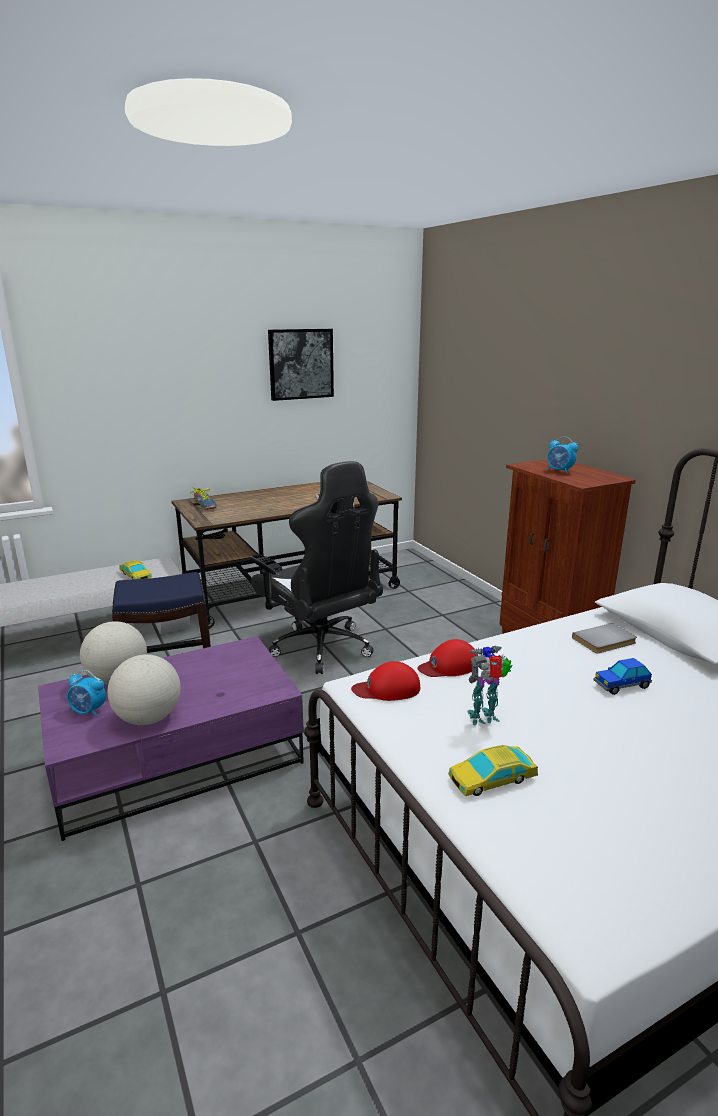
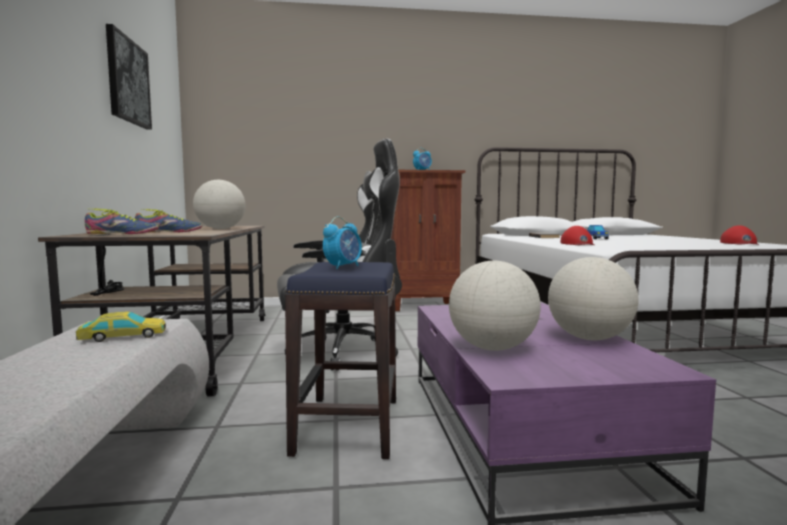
camera: 70 degrees left, 15 degrees down
(89, 711) = (576, 360): alarm clock -> alarm clock (343, 267)
(239, 507) = (169, 232): none -> shoe
(302, 505) = (220, 229): none -> globe
(387, 689) = (613, 248): red cap -> red cap (739, 243)
(485, 718) = (643, 244): toy robot -> none
(492, 778) = (707, 246): toy car -> none

